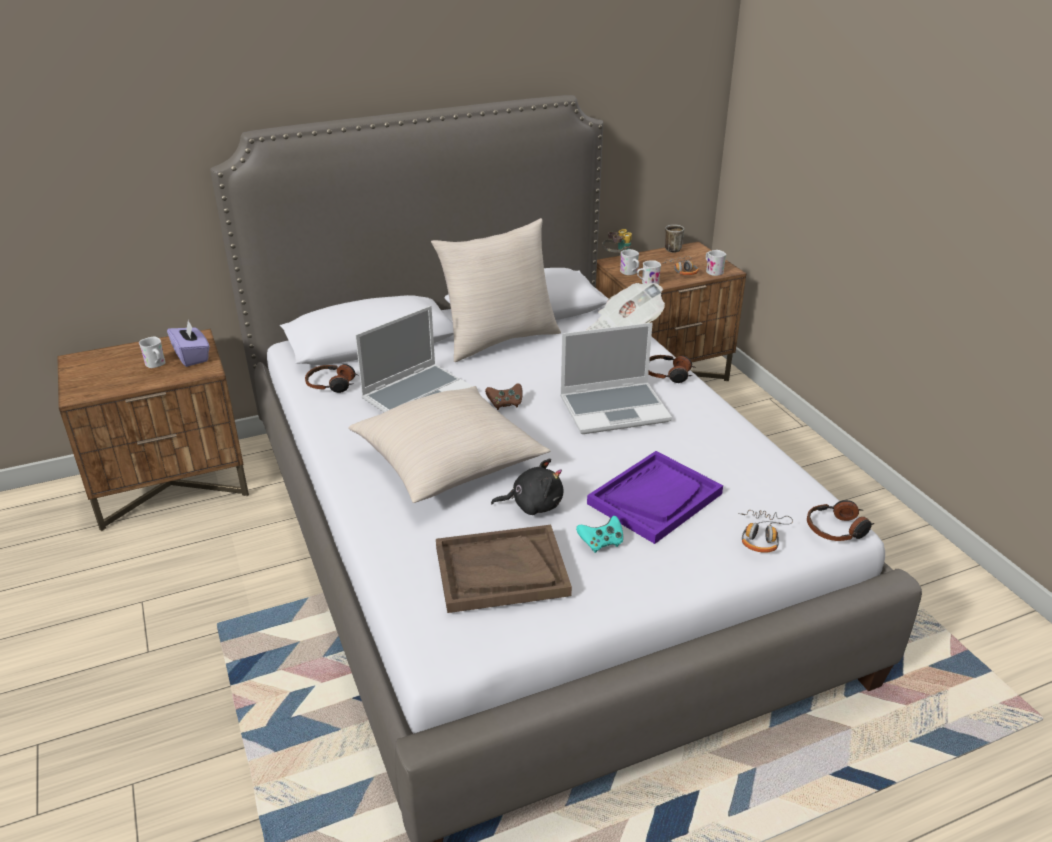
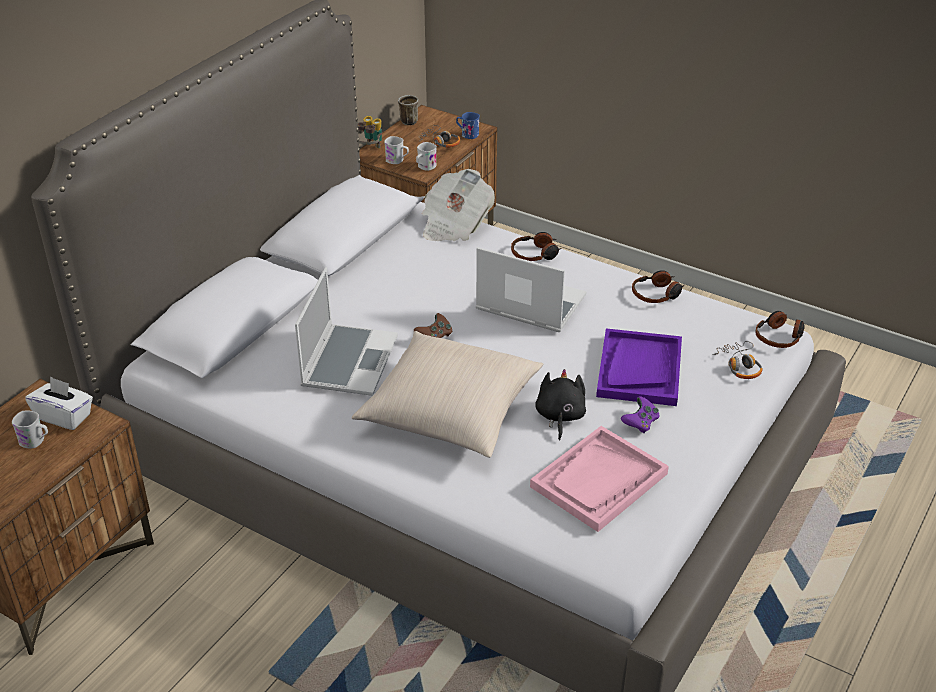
camera: 35 degrees left, 5 degrees up
(192, 356) = (64, 416): purple tissue box -> white tissue box
(332, 384) = (252, 385): headphones -> headphones (657, 294)
(499, 339) = (354, 275): beige pillow -> none
(501, 571) = (599, 481): brown tray -> pink tray
(533, 505) = (559, 416): black plush toy -> black plush toy turned 45 degrees counterclockwise
(601, 543) = (640, 423): turquoise game controller -> purple game controller
(615, 409) = (529, 304): laptop -> laptop turned 105 degrees counterclockwise
(712, 271) = (467, 134): white mug -> blue mug

